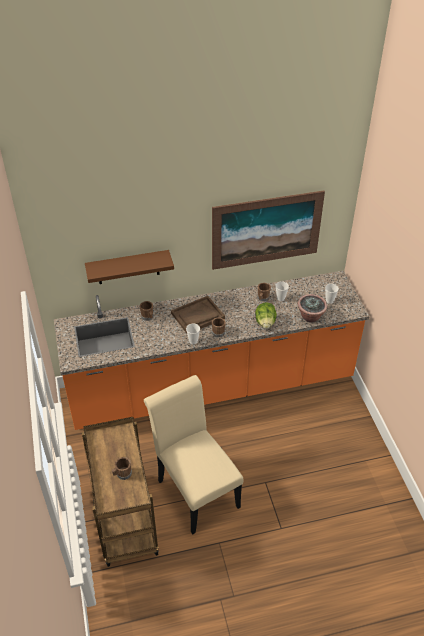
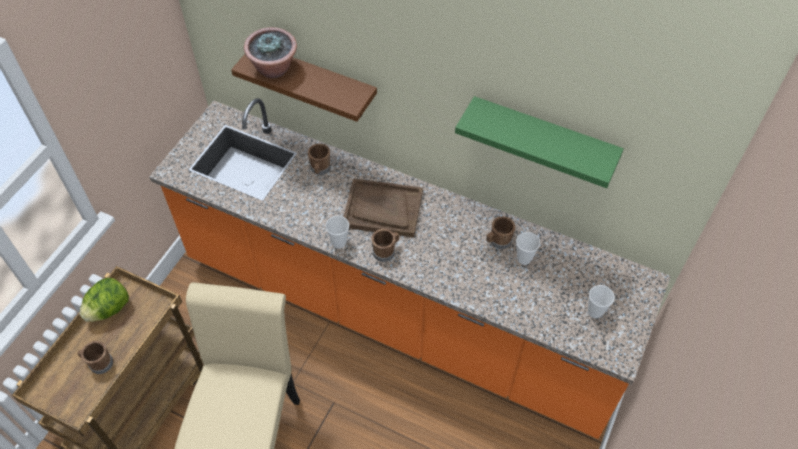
camera: 40 degrees right, 10 degrees up
(265, 323) = (462, 282): lettuce -> lettuce (109, 309)
(266, 230) = (543, 139): picture -> green shelf
(310, 317) = (538, 318): potted plant -> potted plant (274, 69)

